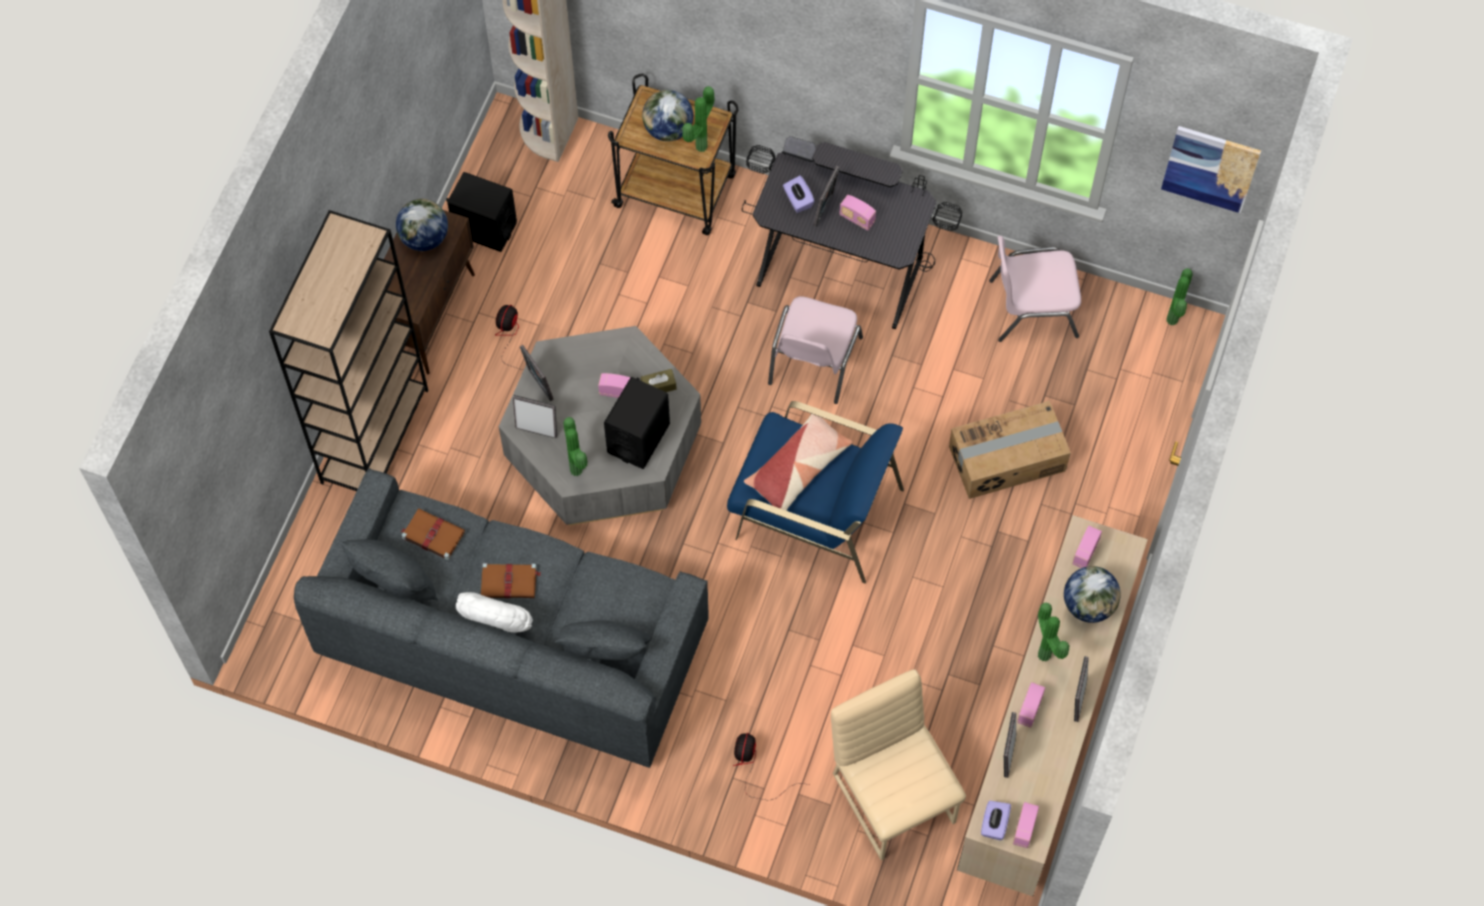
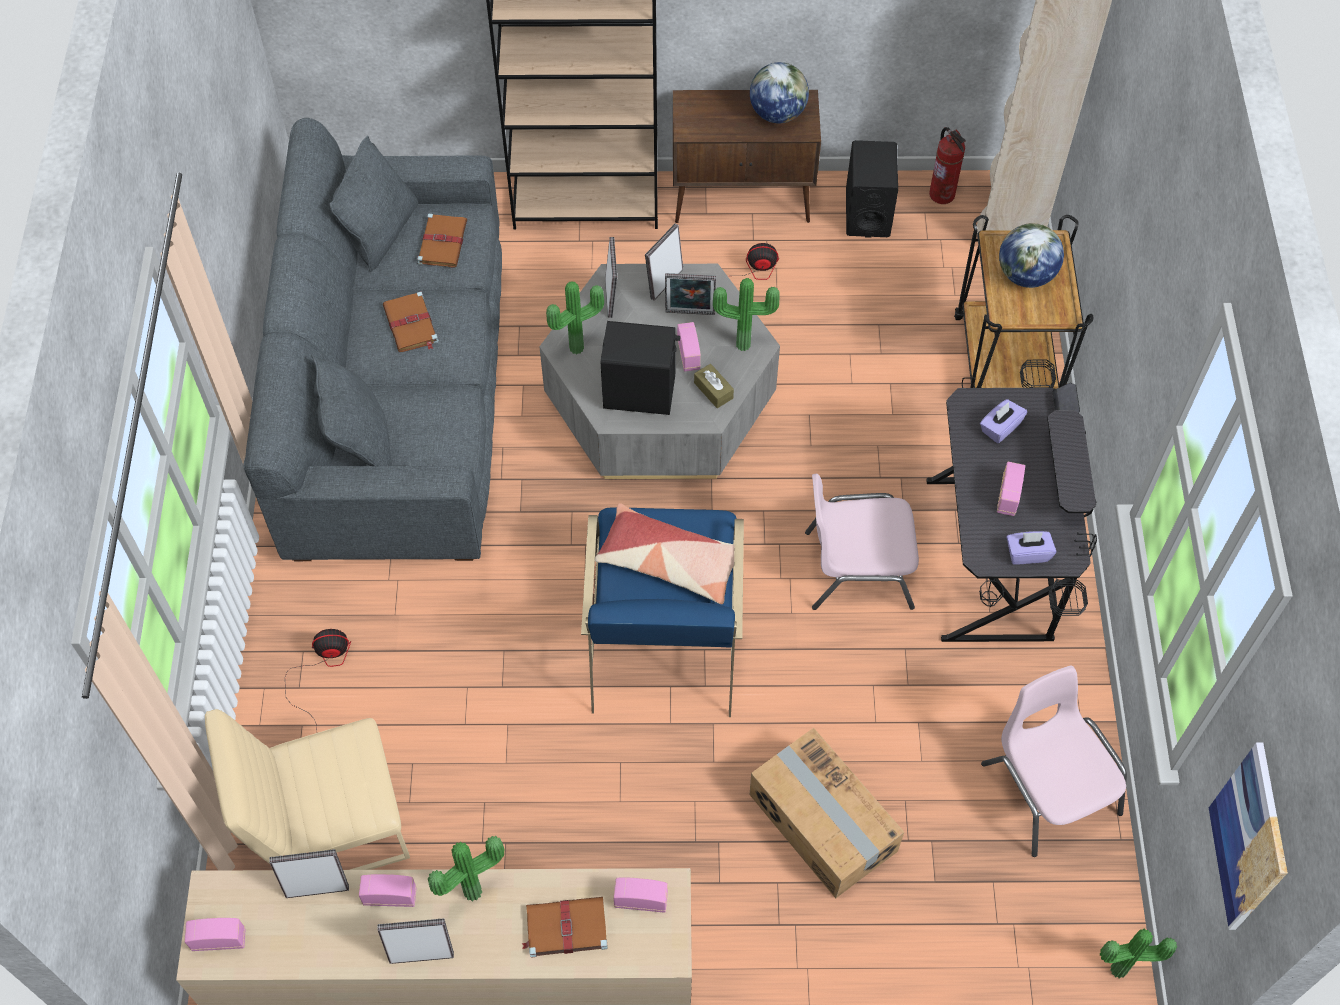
camera: 70 degrees right, 5 degrees down
(491, 167) = (942, 194): none -> fire extinguisher
(496, 626) = (357, 331): white pillow -> none
(699, 146) = (1020, 310): potted plant -> potted plant (743, 342)
(825, 210) = (1001, 460): picture frame -> picture frame (689, 314)
(892, 794) = (330, 828): beige chair -> beige chair turned 150 degrees counterclockwise
(994, 824) = (216, 900): purple tissue box -> purple tissue box (1027, 553)
(1088, 605) = (565, 928): globe -> brown book

